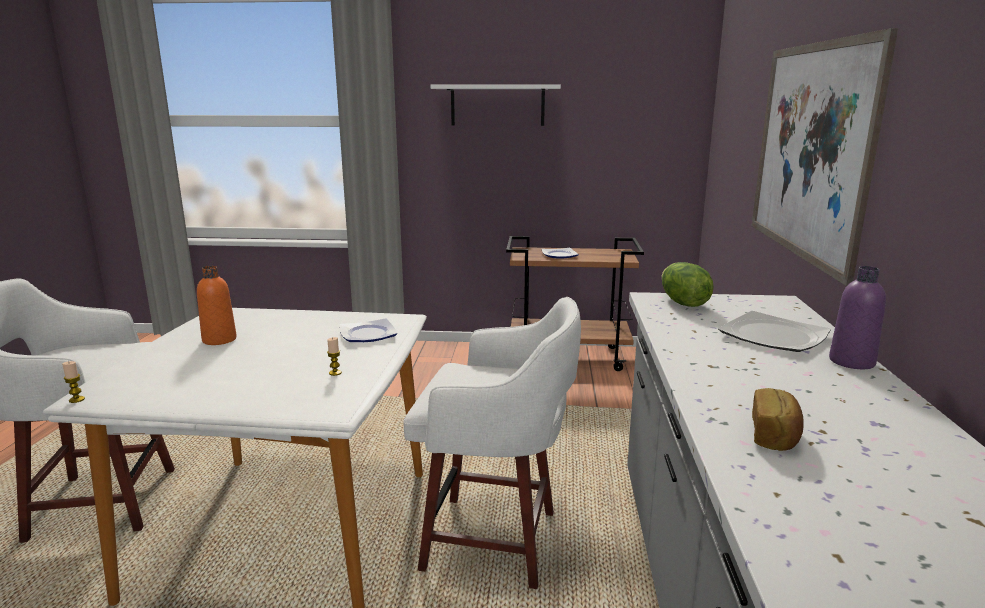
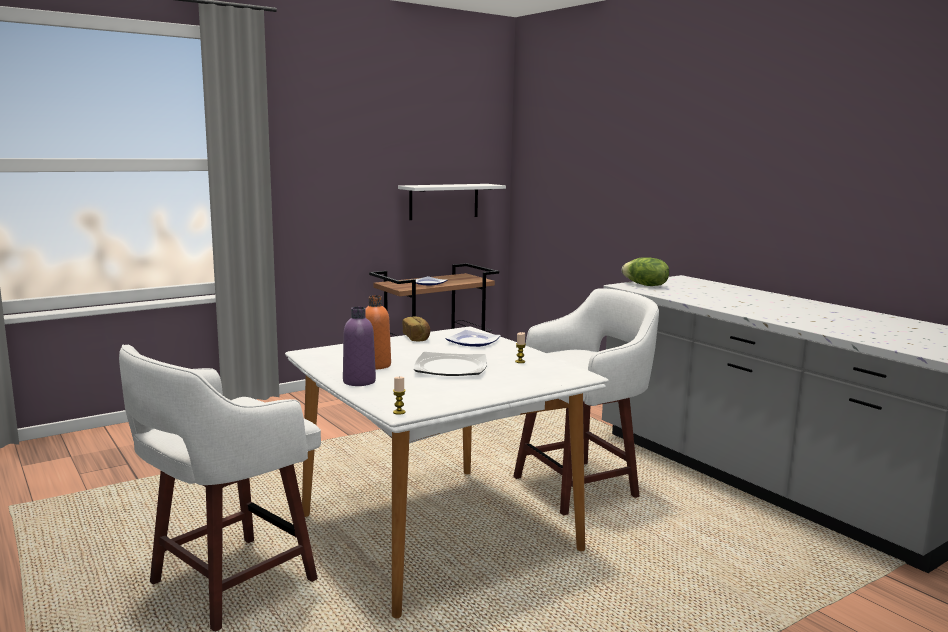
camera: 40 degrees left, 5 degrees down
(497, 105) = (353, 149): white shelf -> white shelf (444, 201)
(772, 335) = (722, 291): plate -> plate (450, 367)
(775, 436) = (817, 321): bread -> bread (417, 338)
(809, 151) = (674, 181): picture -> none
(851, 362) = (774, 295): purple bottle -> purple bottle (359, 381)

